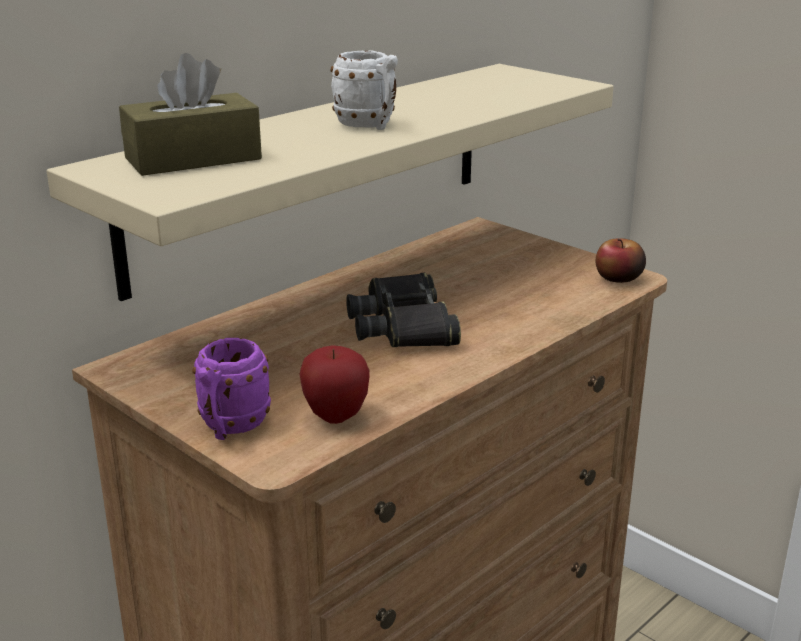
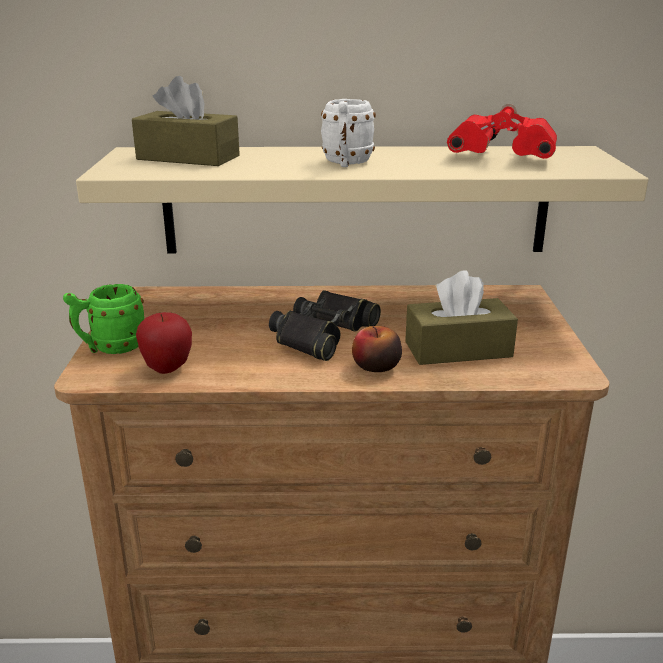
camera: 45 degrees right, 0 degrees up
(230, 427) = (110, 348): purple mug -> green mug
(476, 90) = (505, 158): none -> red binoculars
(529, 292) = (458, 349): none -> brown tissue box
(618, 278) = (558, 369): apple -> apple (376, 366)

